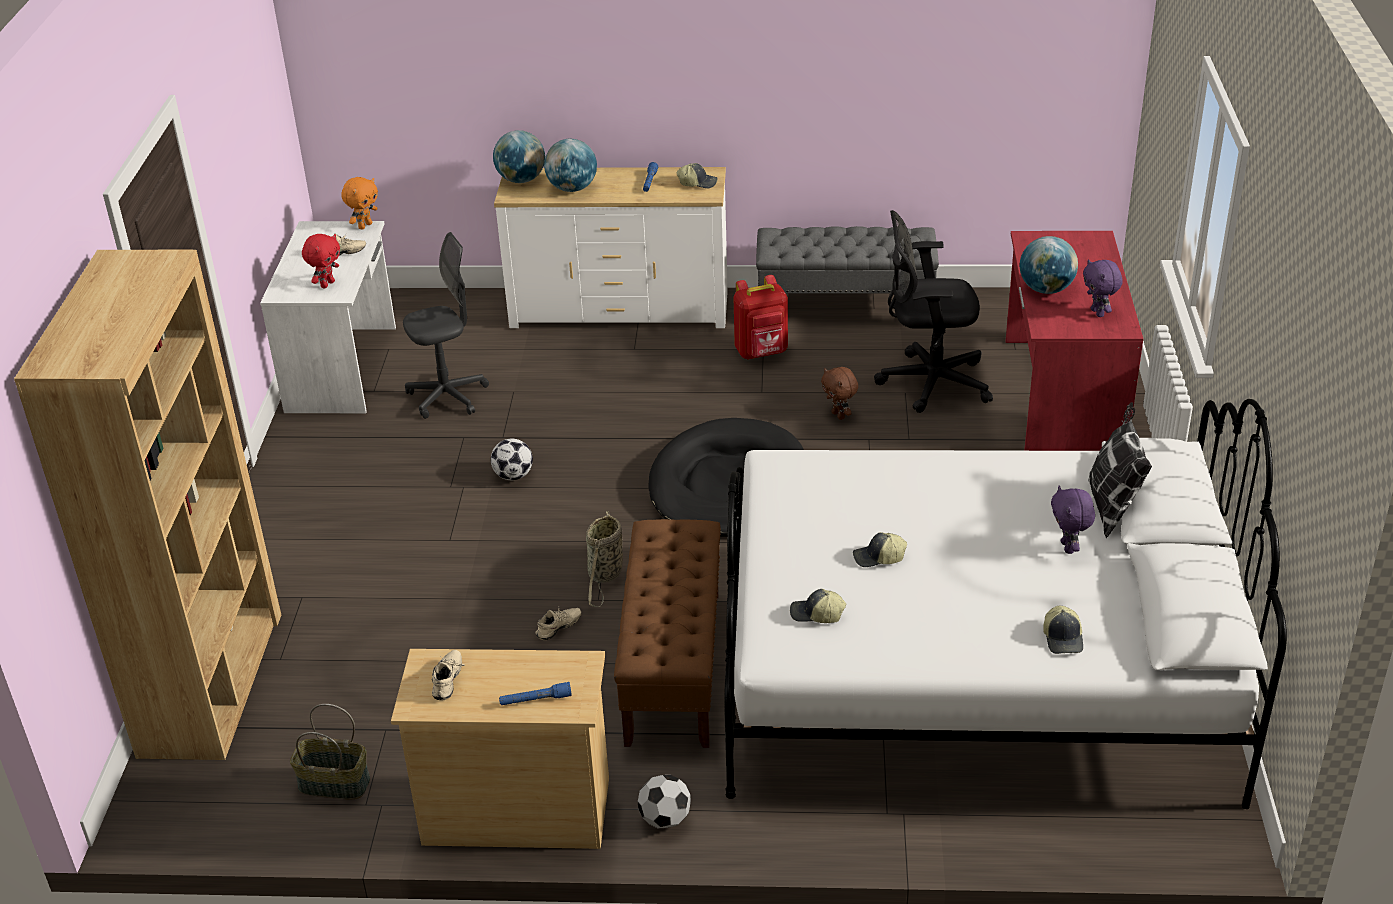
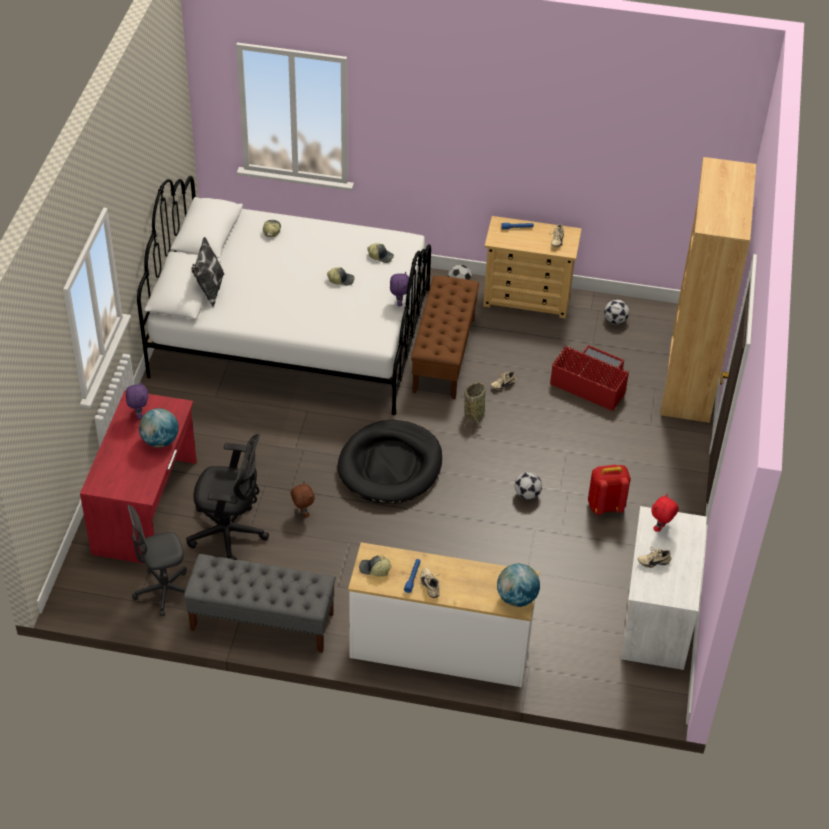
camera: 175 degrees left, 10 degrees up
(333, 784) = (615, 320): basket -> football
(365, 226) = (643, 595): orange plush toy -> none
(399, 653) = (590, 382): none -> red storage box
(447, 397) = (574, 574): grey office chair -> grey office chair (164, 591)
(572, 188) = (476, 579): globe -> none
(626, 178) = (431, 585): none -> beige shoe
(762, 353) = (339, 582): red backpack -> red backpack (605, 505)
(1068, 548) = (245, 272): purple plush toy -> purple plush toy (399, 302)

